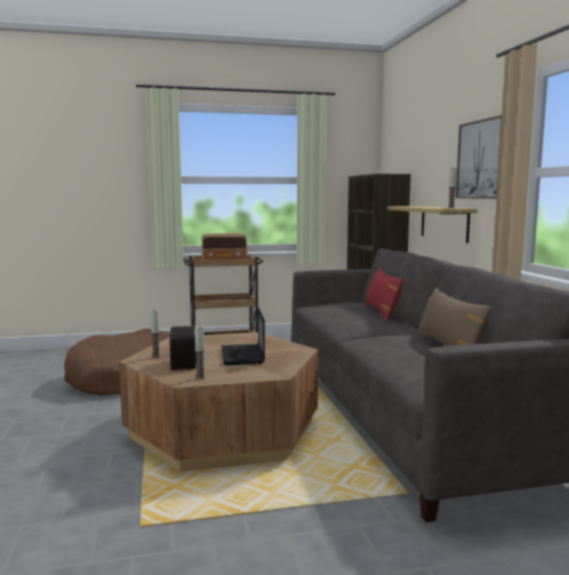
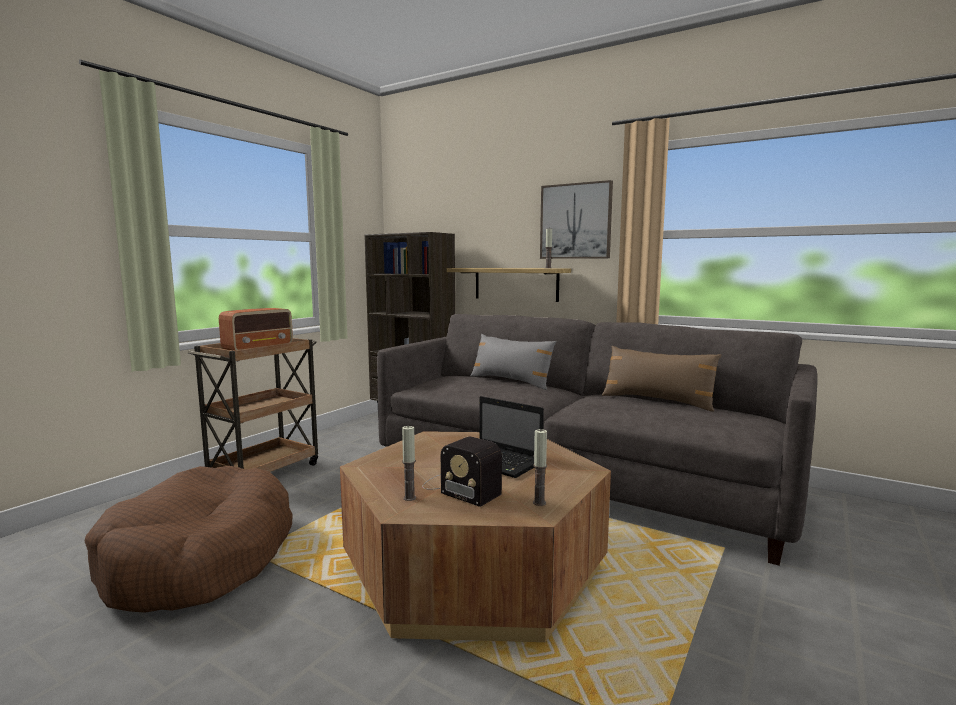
camera: 45 degrees left, 0 degrees up
(382, 312) = (511, 381): red pillow -> grey pillow

